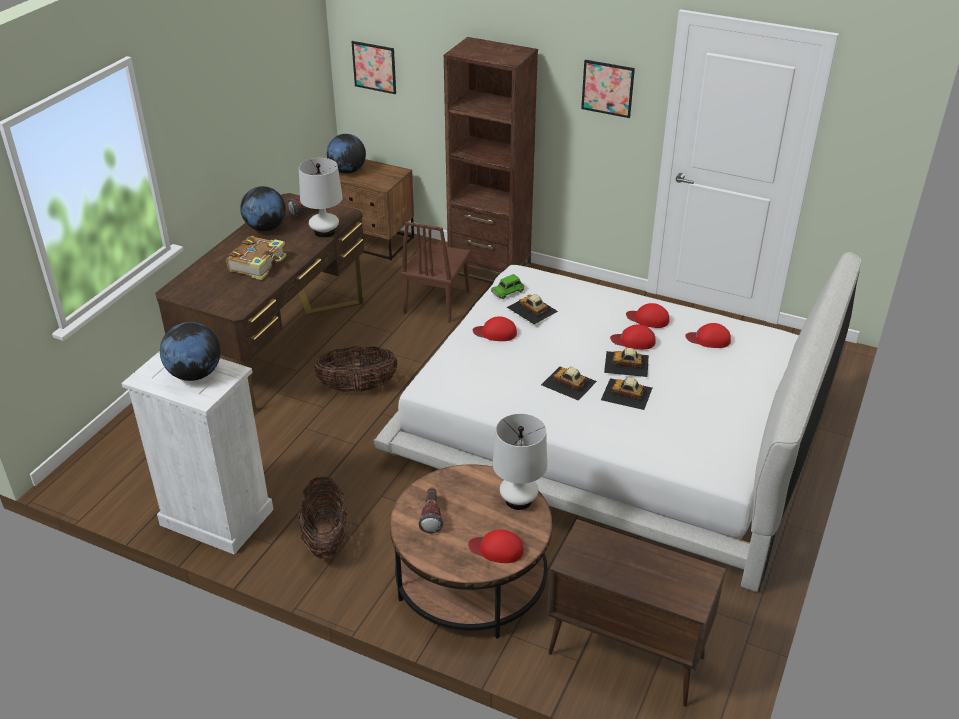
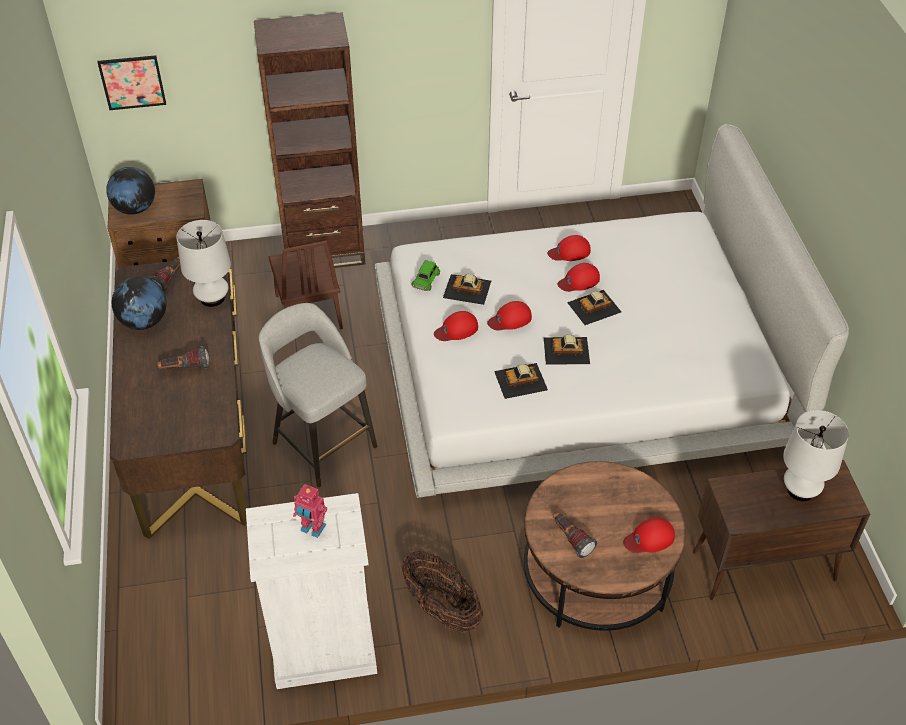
camera: 35 degrees left, 10 degrees up
(195, 374) = (312, 529): globe -> toy robot
(258, 264) = (185, 368): book -> flashlight
(357, 387) = (322, 442): basket -> grey stool
(518, 500) = (623, 484): white table lamp -> white table lamp (800, 490)
(607, 88) = (425, 31): picture -> none
(627, 394) = (621, 337): toy car -> toy car (521, 380)
(708, 339) = (633, 250): red cap -> red cap (510, 319)

